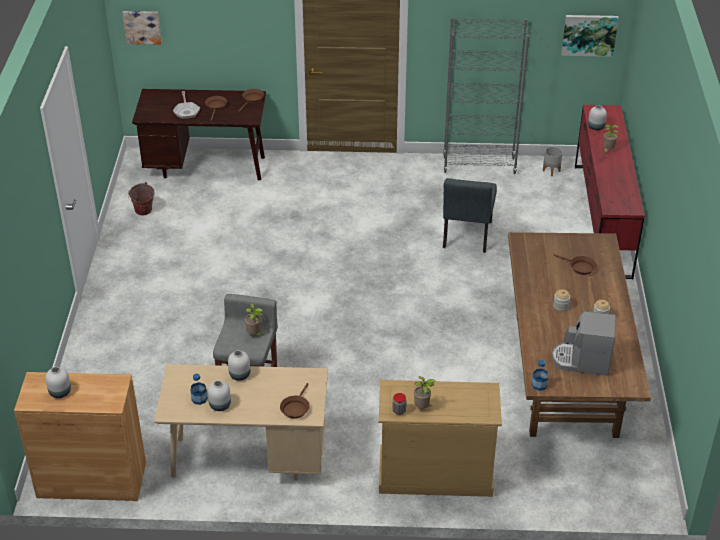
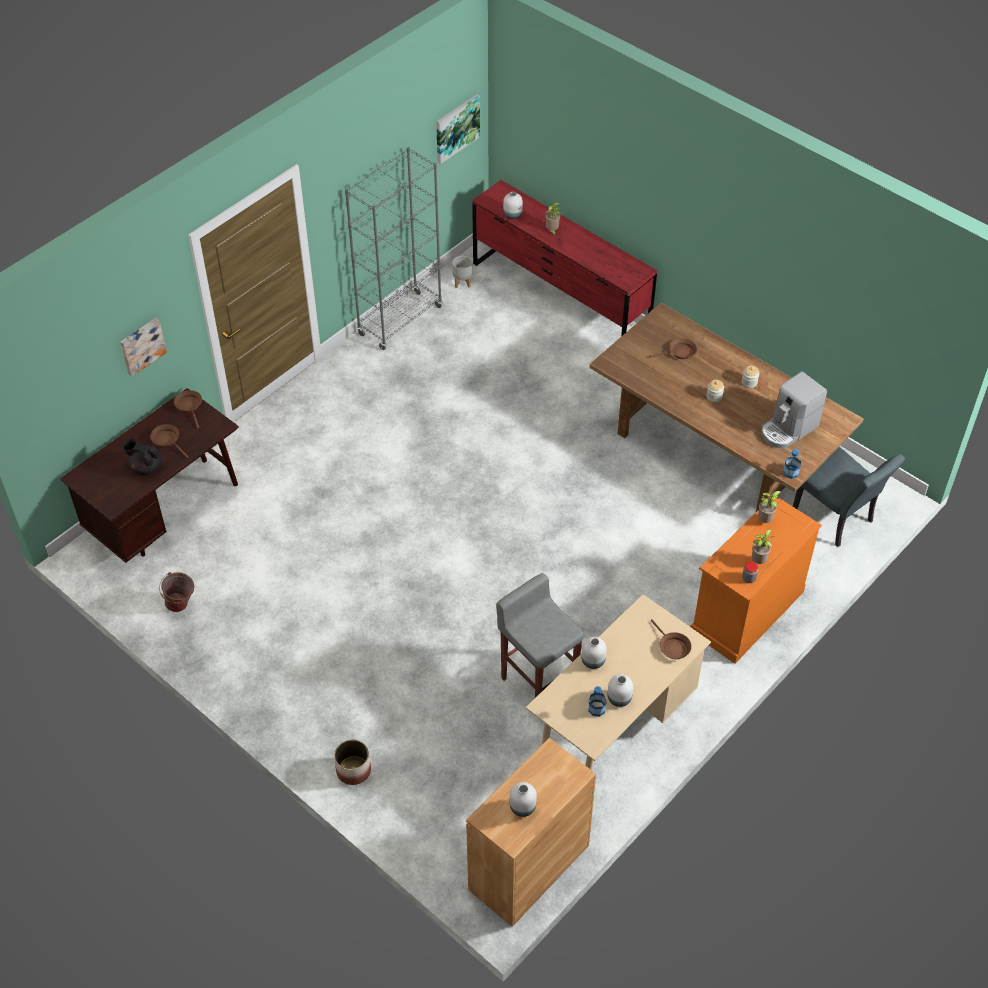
camera: 50 degrees left, 10 degrees up
(92, 353) = (354, 770): none -> planter
(142, 26) = (44, 408): picture -> picture (141, 345)
(186, 111) = (146, 467): frying pan -> black teapot
(254, 335) = (547, 618): potted plant -> potted plant (765, 520)
(435, 473) = (746, 611): beige dresser -> orange dresser
(466, 238) = (487, 397): grey chair -> grey chair (837, 520)

